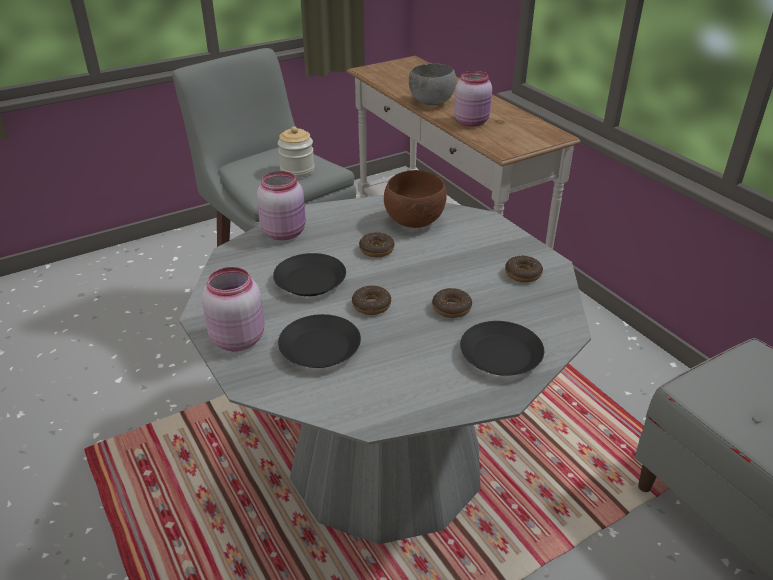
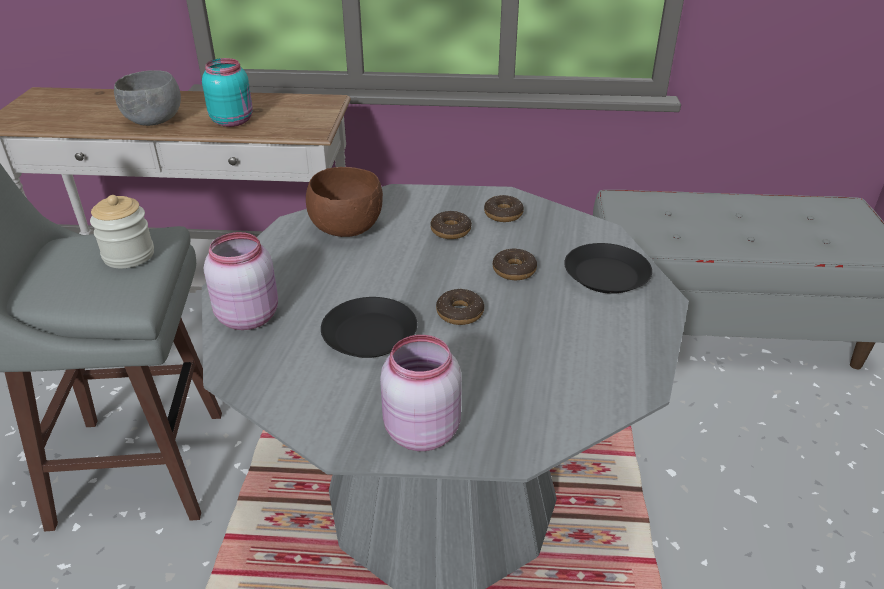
camera: 55 degrees left, 0 degrees up
(319, 347) = (497, 375): black plate -> none
(376, 250) = (366, 271): donut -> donut (450, 231)
(472, 122) = (233, 121): pink jar -> turquoise jar

